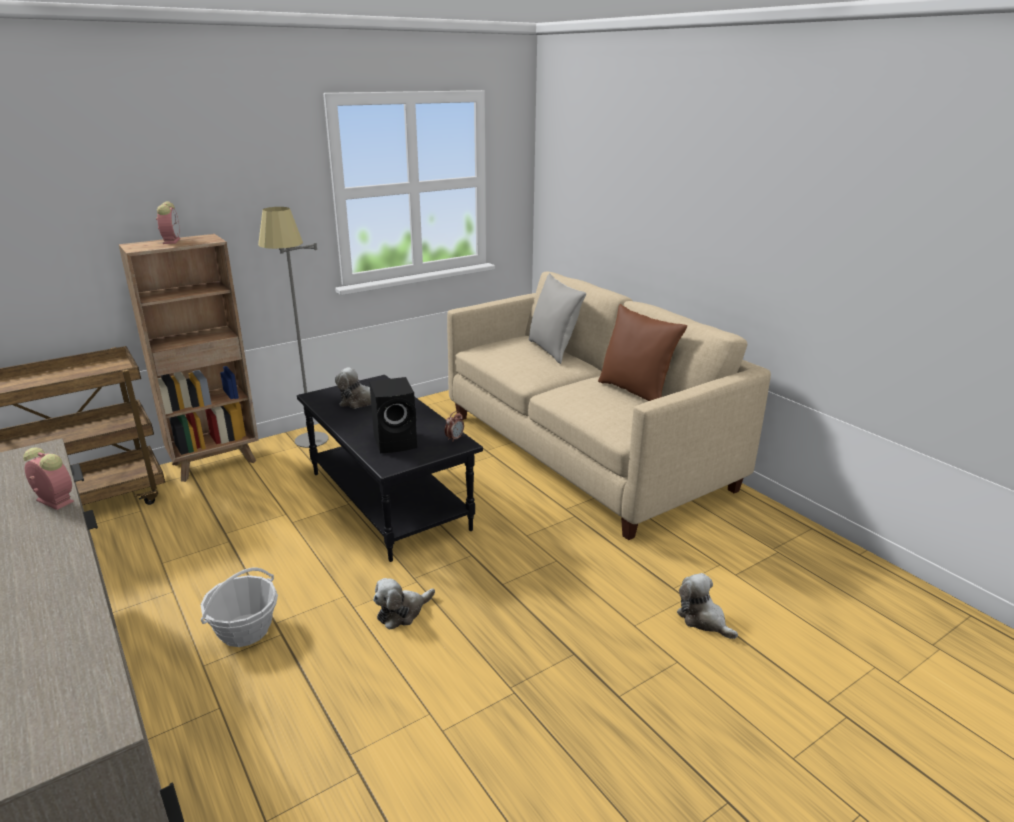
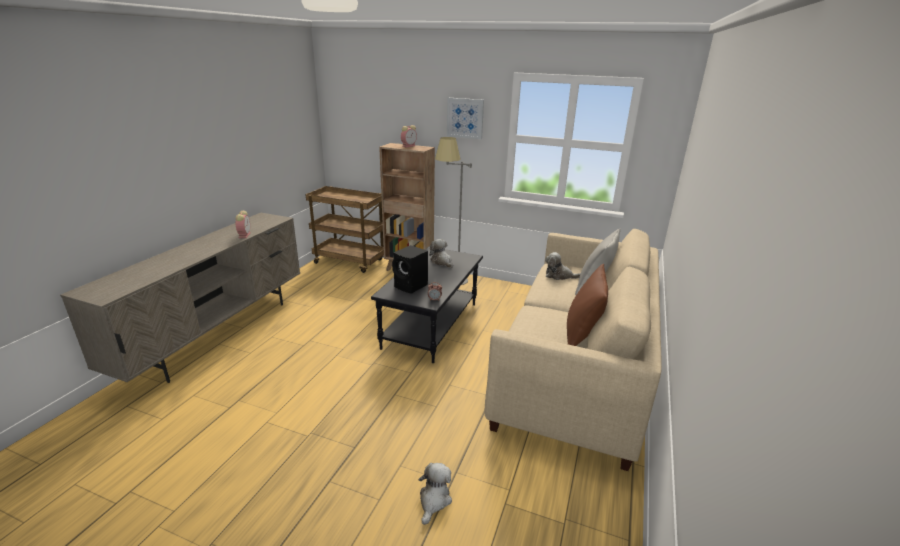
camera: 55 degrees right, 0 degrees up
(245, 630) = (299, 335): basket -> none
(258, 174) = (465, 118): none -> picture
(402, 612) = (343, 371): plush toy -> plush toy (559, 276)

